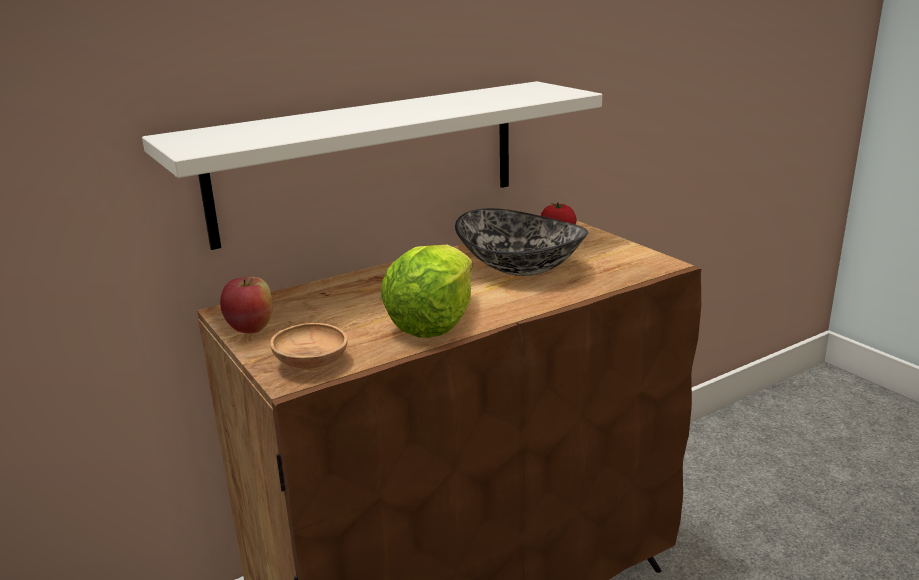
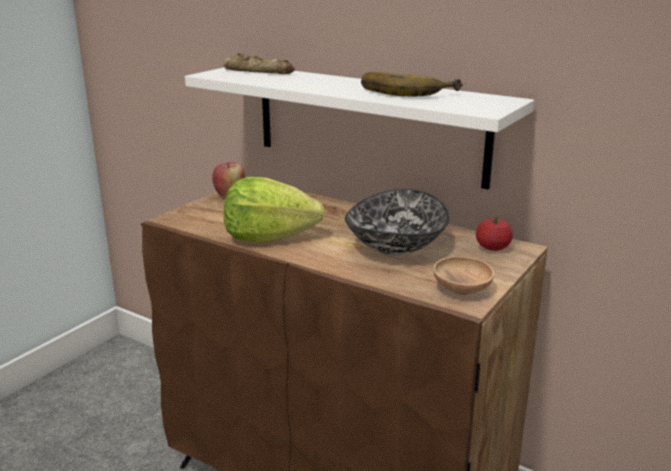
camera: 65 degrees right, 0 degrees up
(231, 131) = (258, 71): none -> bread
(311, 363) = (192, 219): brown bowl -> brown bowl (462, 289)
(452, 100) = (407, 91): none -> banana

